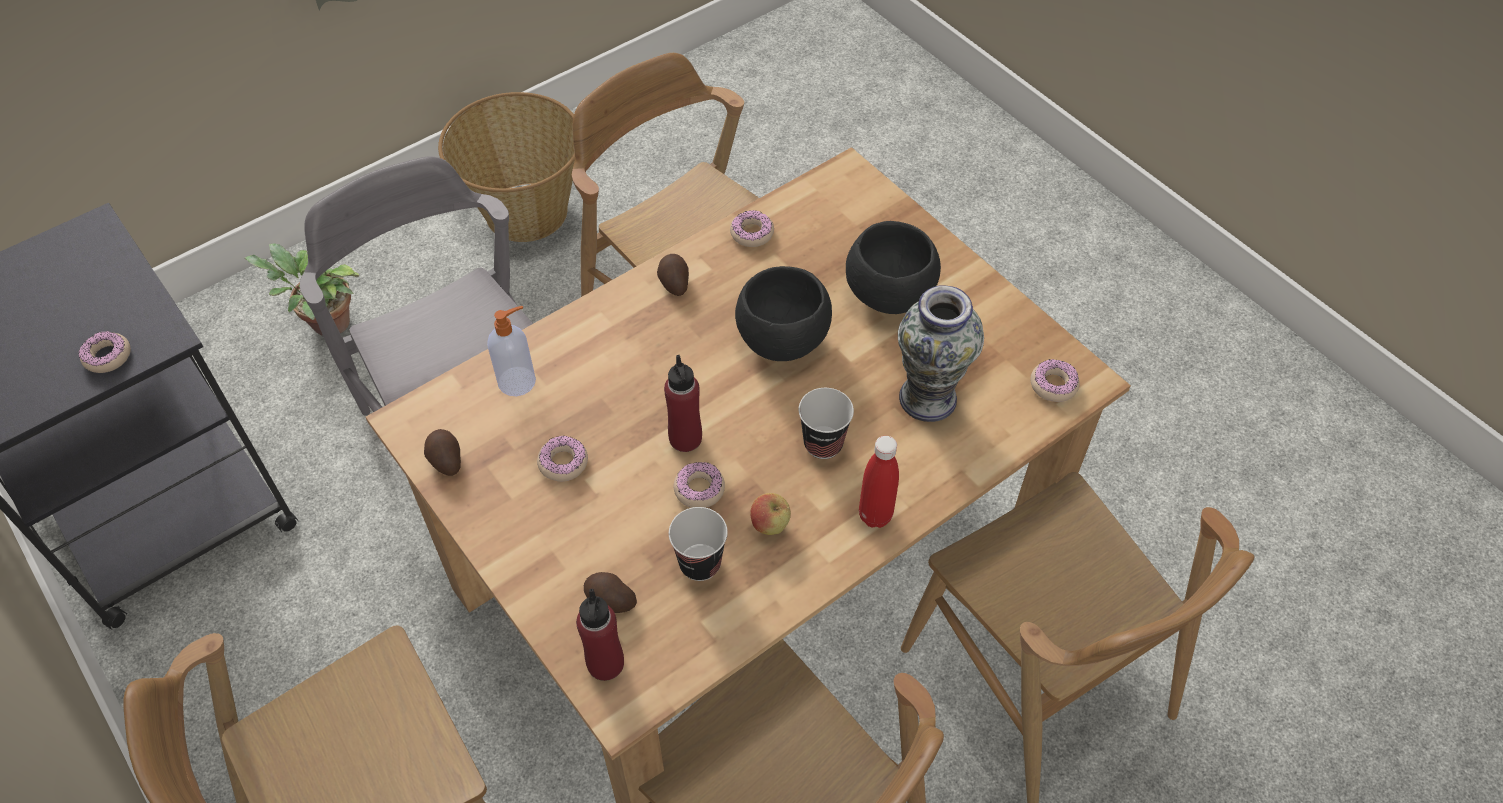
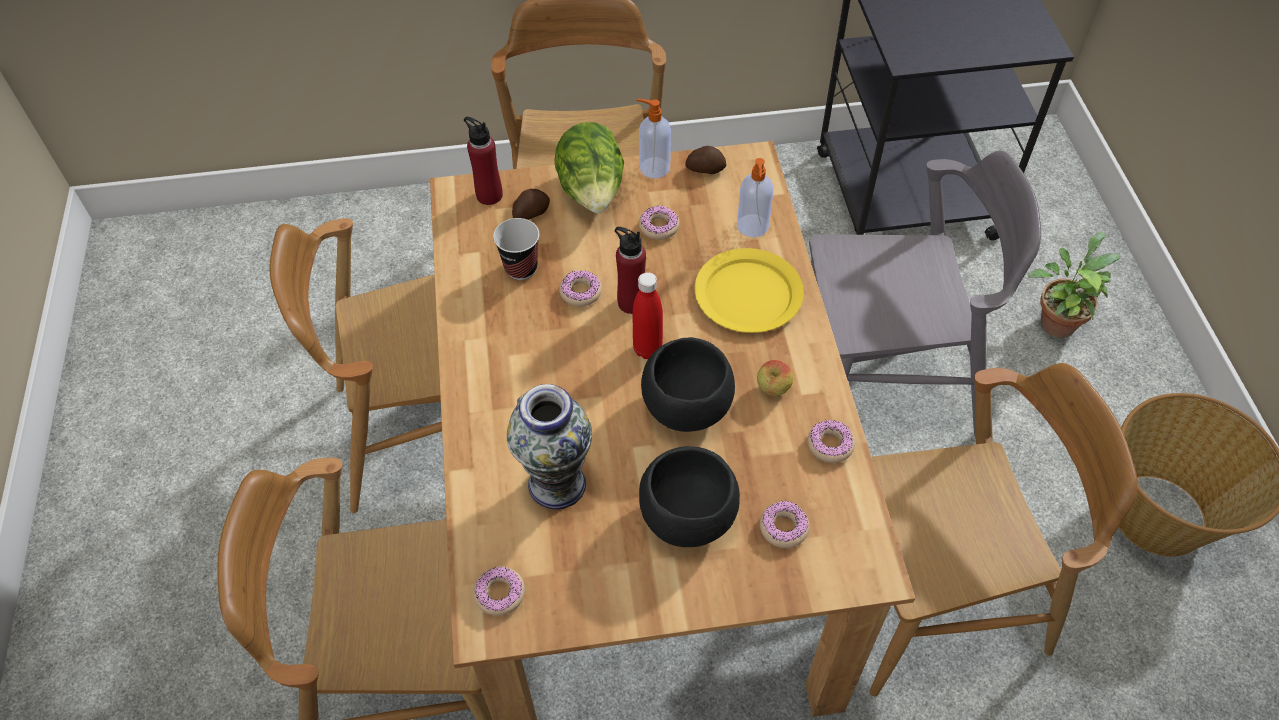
camera: 120 degrees right, 0 degrees up
(107, 356) = (903, 33): donut -> donut (783, 528)
(468, 511) = (653, 167): none -> soap dispenser
(543, 553) = (592, 193): none -> lettuce
(616, 349) = (748, 295): none -> yellow plate
(674, 282) = (800, 360): potato -> none
(770, 525) = (519, 319): apple -> apple (773, 389)
(823, 444) = (565, 386): cup -> none
(875, 515) = (478, 387): red bottle -> red bottle (647, 349)

